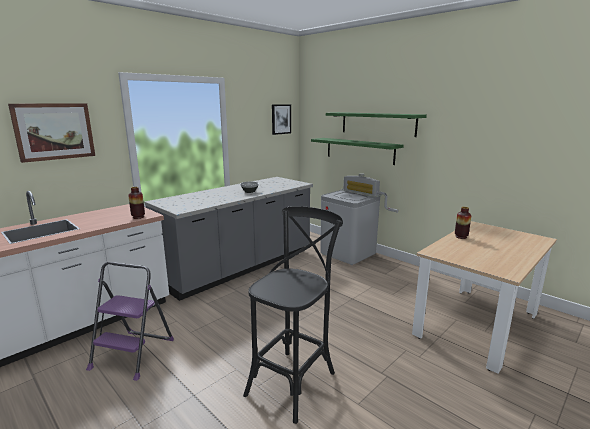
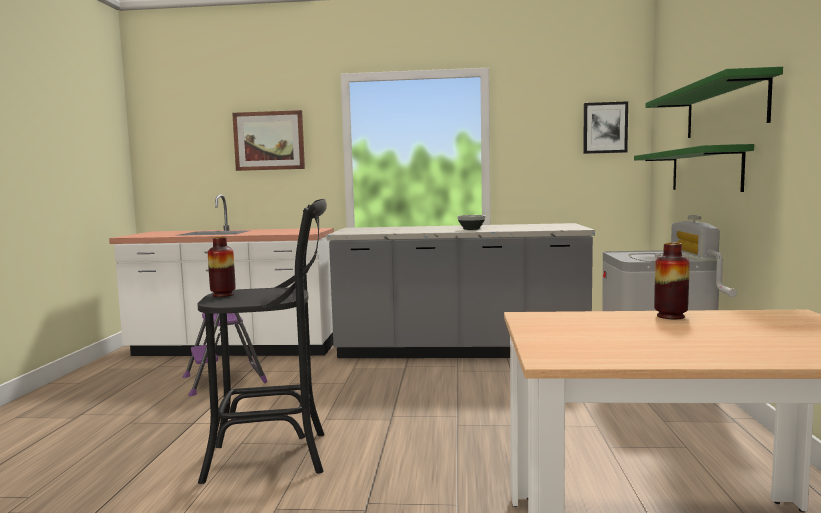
camera: 50 degrees right, 10 degrees down
(138, 217) = (294, 233): vase -> vase (223, 295)

